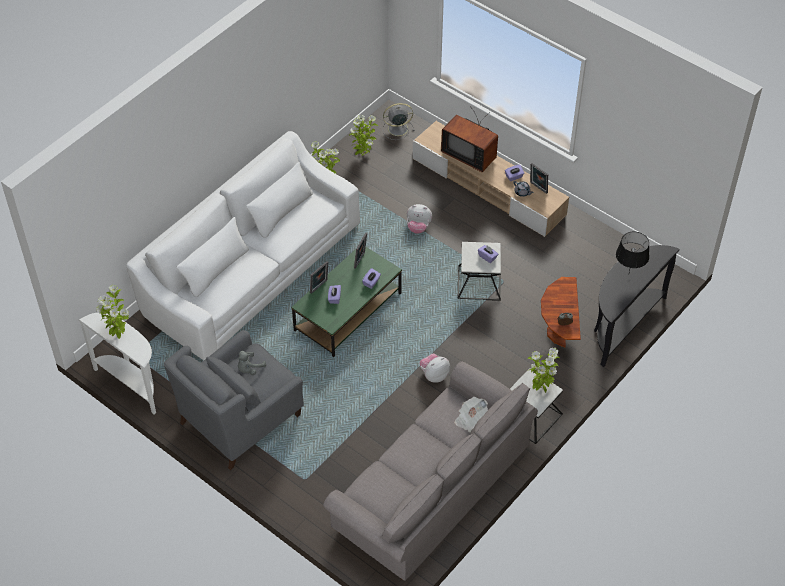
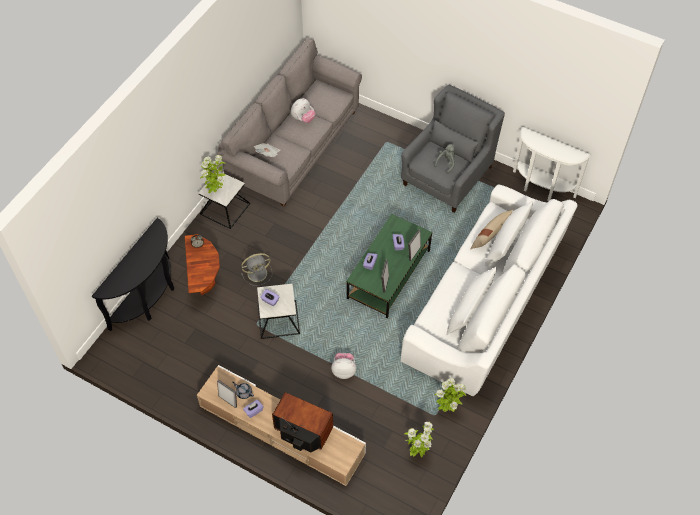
camera: 170 degrees right, 5 degrees up
(118, 334) = (553, 147): potted plant -> none
(231, 275) = (490, 235): none -> beige pillow
(397, 129) = (390, 495): grey fan -> grey fan (258, 273)
(434, 375) = (305, 230): plush toy -> plush toy (303, 119)
(628, 274) = (140, 263): black table lamp -> none

